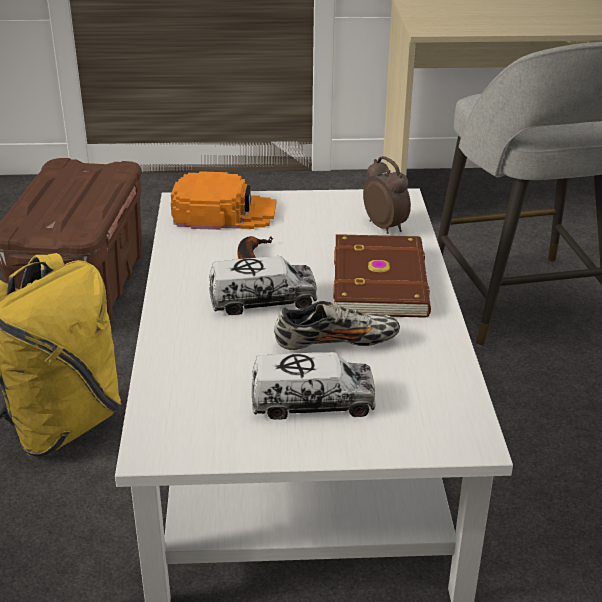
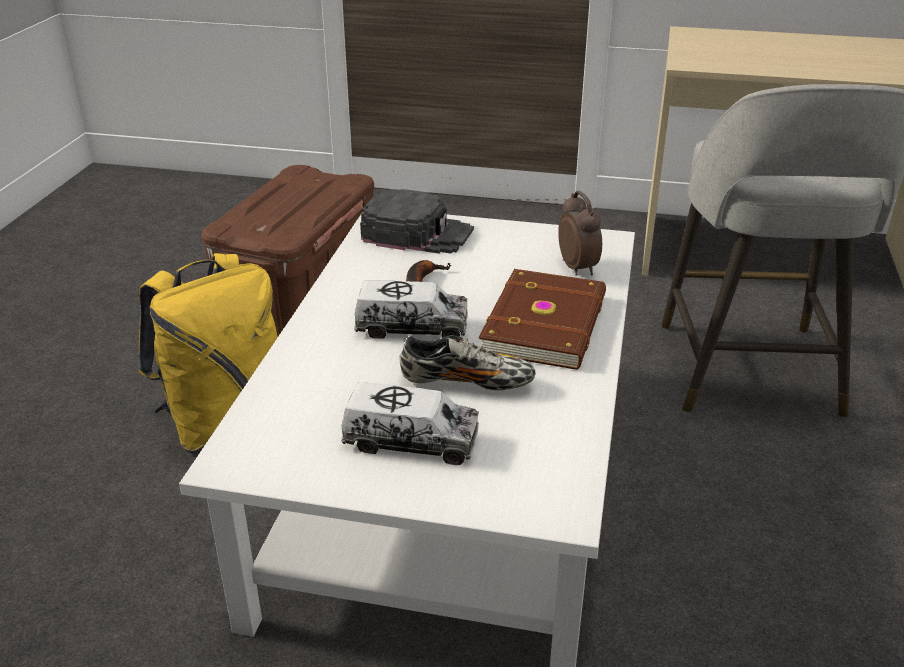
camera: 15 degrees right, 0 degrees up
(224, 212) = (417, 233): orange cap -> black cap

